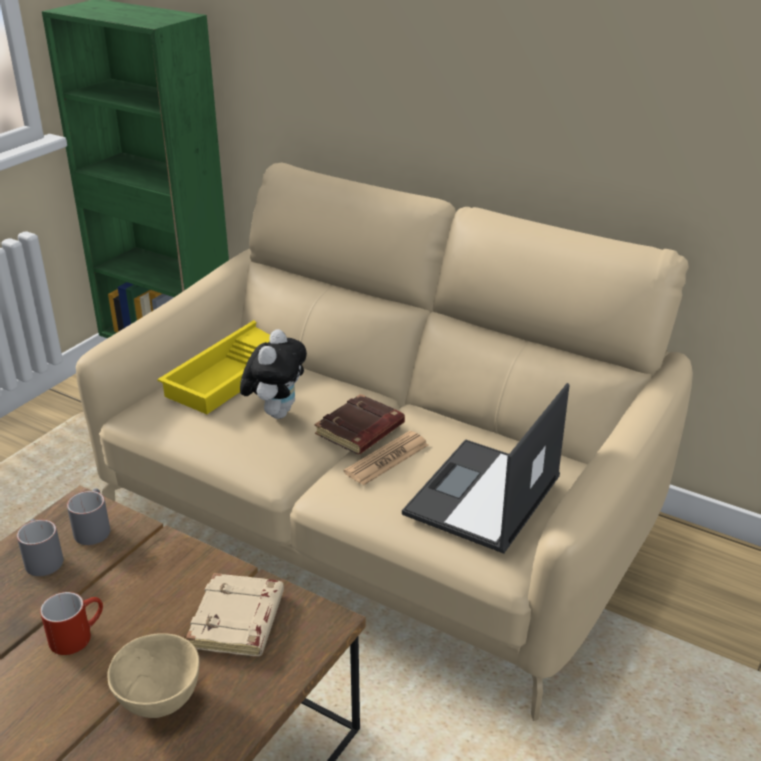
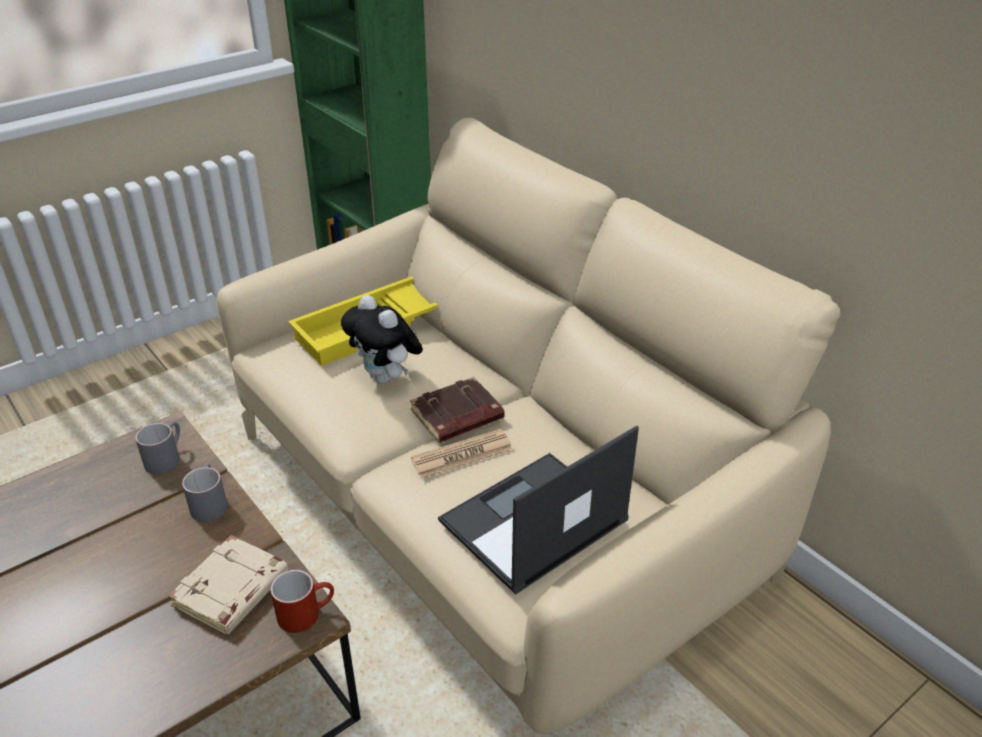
camera: 20 degrees right, 5 degrees up
(41, 559) = (107, 477): grey mug -> grey mug (208, 504)
(77, 635) = (91, 562): red mug -> red mug (306, 612)
(159, 701) = (118, 652): beige bowl -> none
(276, 412) = (386, 378): plush toy -> plush toy turned 105 degrees clockwise

